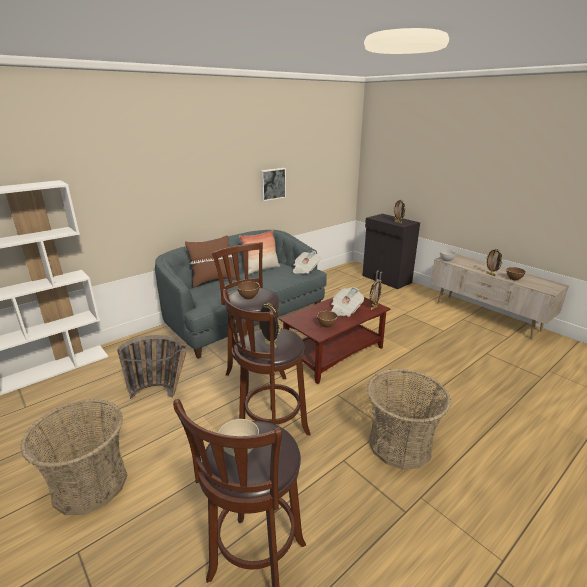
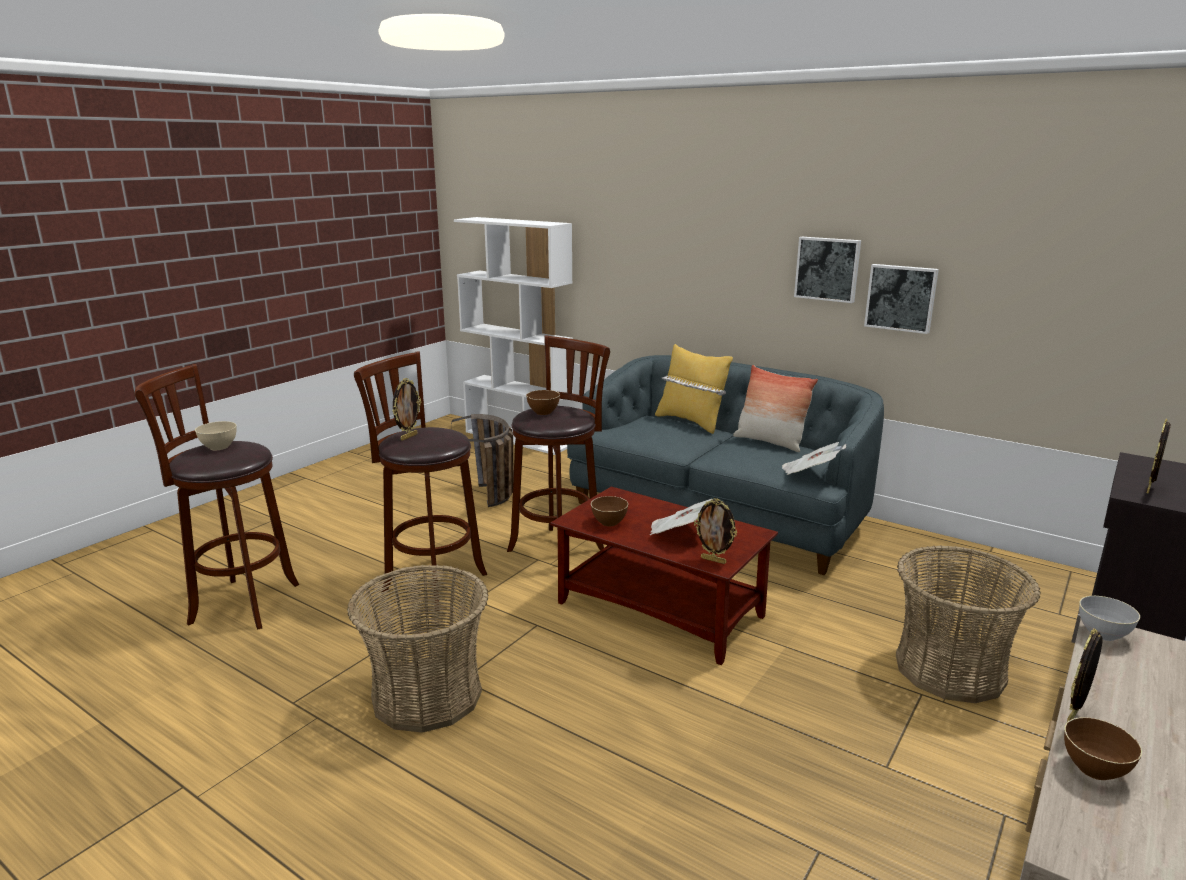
camera: 75 degrees right, 5 degrees down
(90, 483) = (350, 502): basket -> basket (950, 669)
(213, 280) = (691, 422): brown pillow -> yellow pillow
(241, 177) = (827, 269): none -> picture

